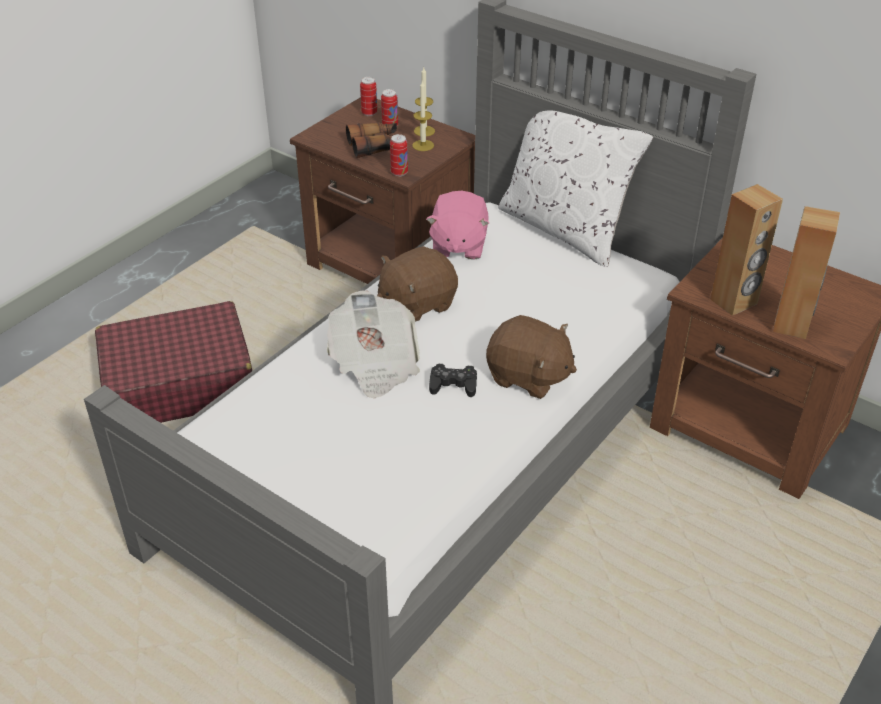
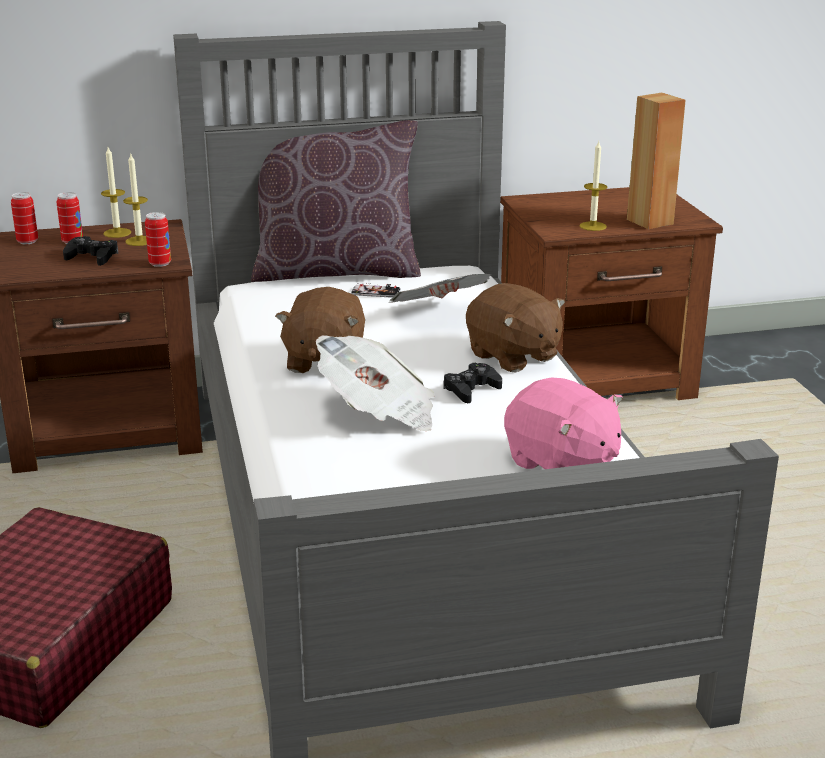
camera: 50 degrees left, 15 degrees down
(376, 146) = (92, 257): binoculars -> black game controller
(458, 245) = (273, 314): pink plush toy -> pink plush toy (561, 464)
(528, 377) = (513, 356): brown plush toy -> brown plush toy turned 75 degrees clockwise
(548, 264) = (376, 292): none -> phone
(550, 310) = (438, 315): none -> newspaper
(565, 229) = (336, 271): white pillow -> brown pillow
(734, 302) = (593, 226): brown speaker -> candle

